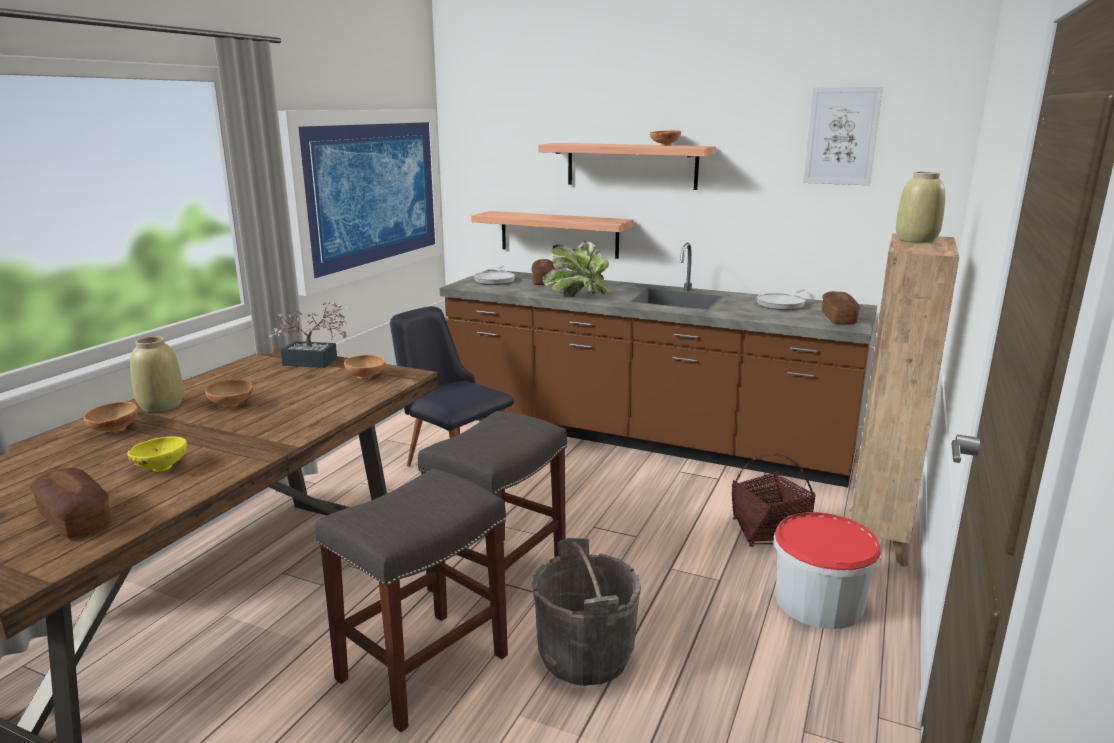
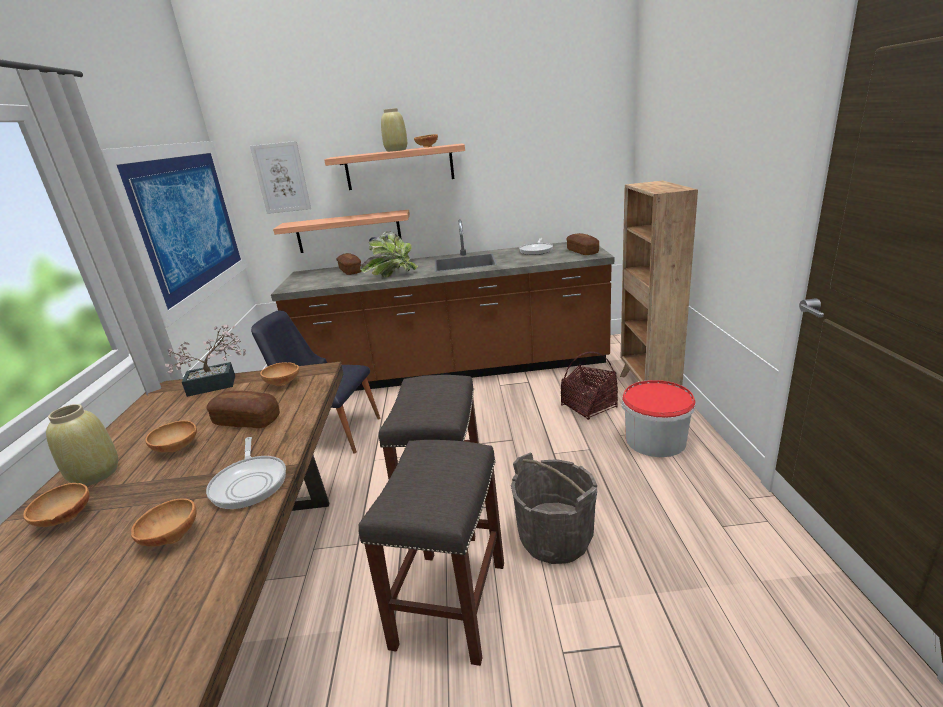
camera: 25 degrees left, 5 degrees up
(74, 518) = (129, 635): bread -> bread (247, 421)
(160, 467) = (170, 537): yellow bowl -> brown bowl
(495, 280) = (310, 278): frying pan -> frying pan (250, 483)
(841, 136) = (550, 125): picture -> picture (281, 178)
(917, 240) = (649, 185): beige vase -> beige vase (396, 150)

